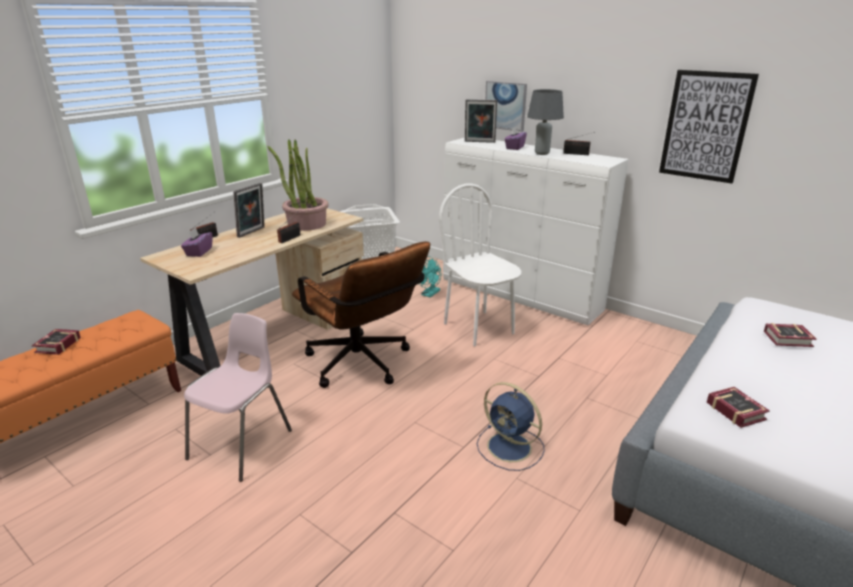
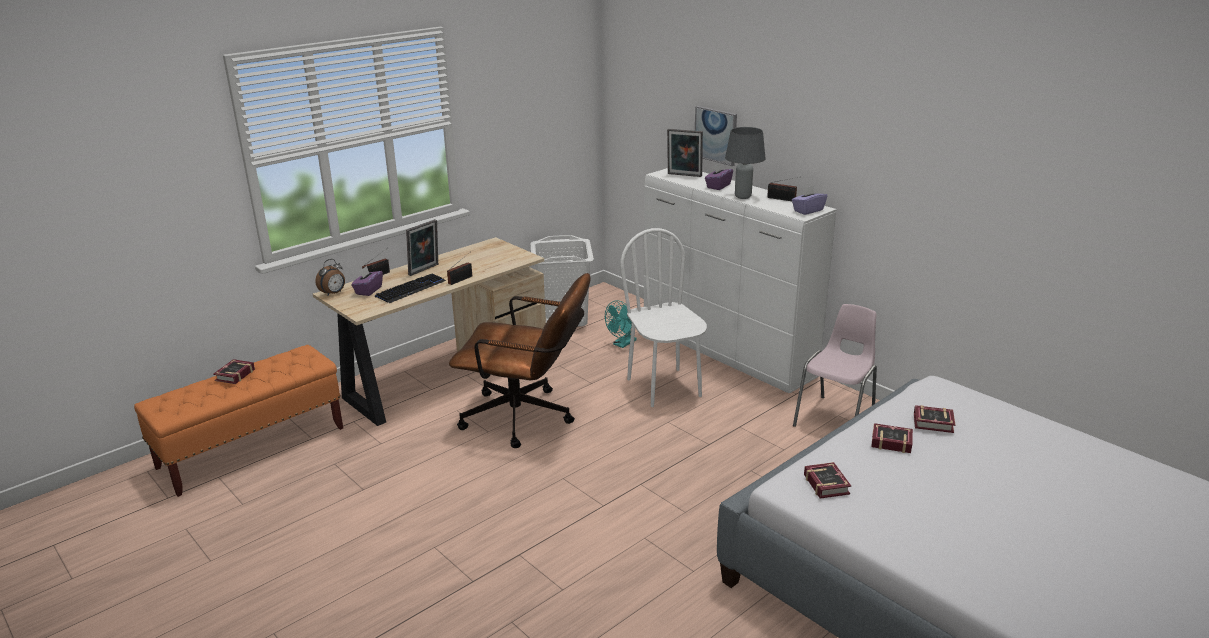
camera: 10 degrees right, 0 degrees up
(162, 256) = (333, 293): none -> alarm clock
(242, 249) = (411, 289): none -> keyboard
(242, 444) = (394, 483): pink chair -> pink chair (836, 419)
(306, 224) = (482, 263): potted plant -> none
(363, 366) = (527, 419): brown office chair -> brown office chair turned 45 degrees counterclockwise
(511, 448) = (650, 511): blue fan -> none
(606, 160) = (808, 210): none -> purple tissue box
(705, 126) = (911, 182): picture -> none
(761, 360) = (889, 441): none -> book

